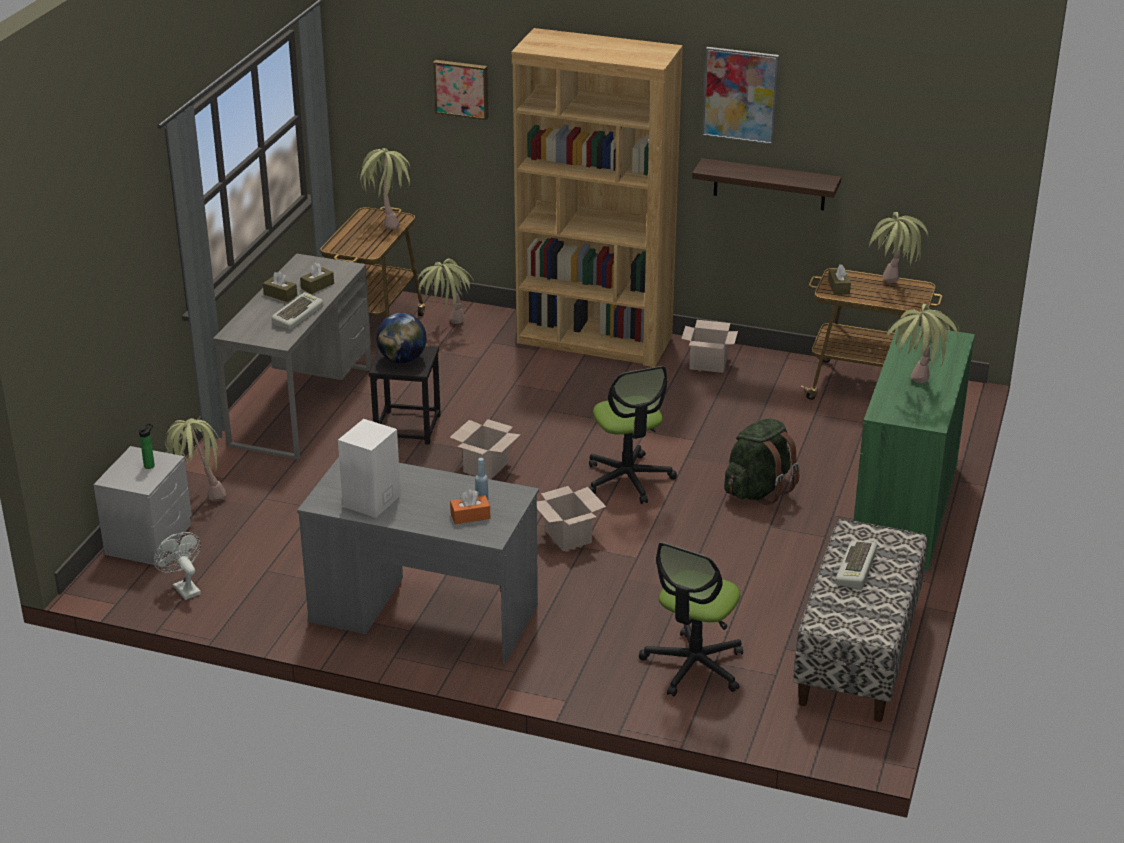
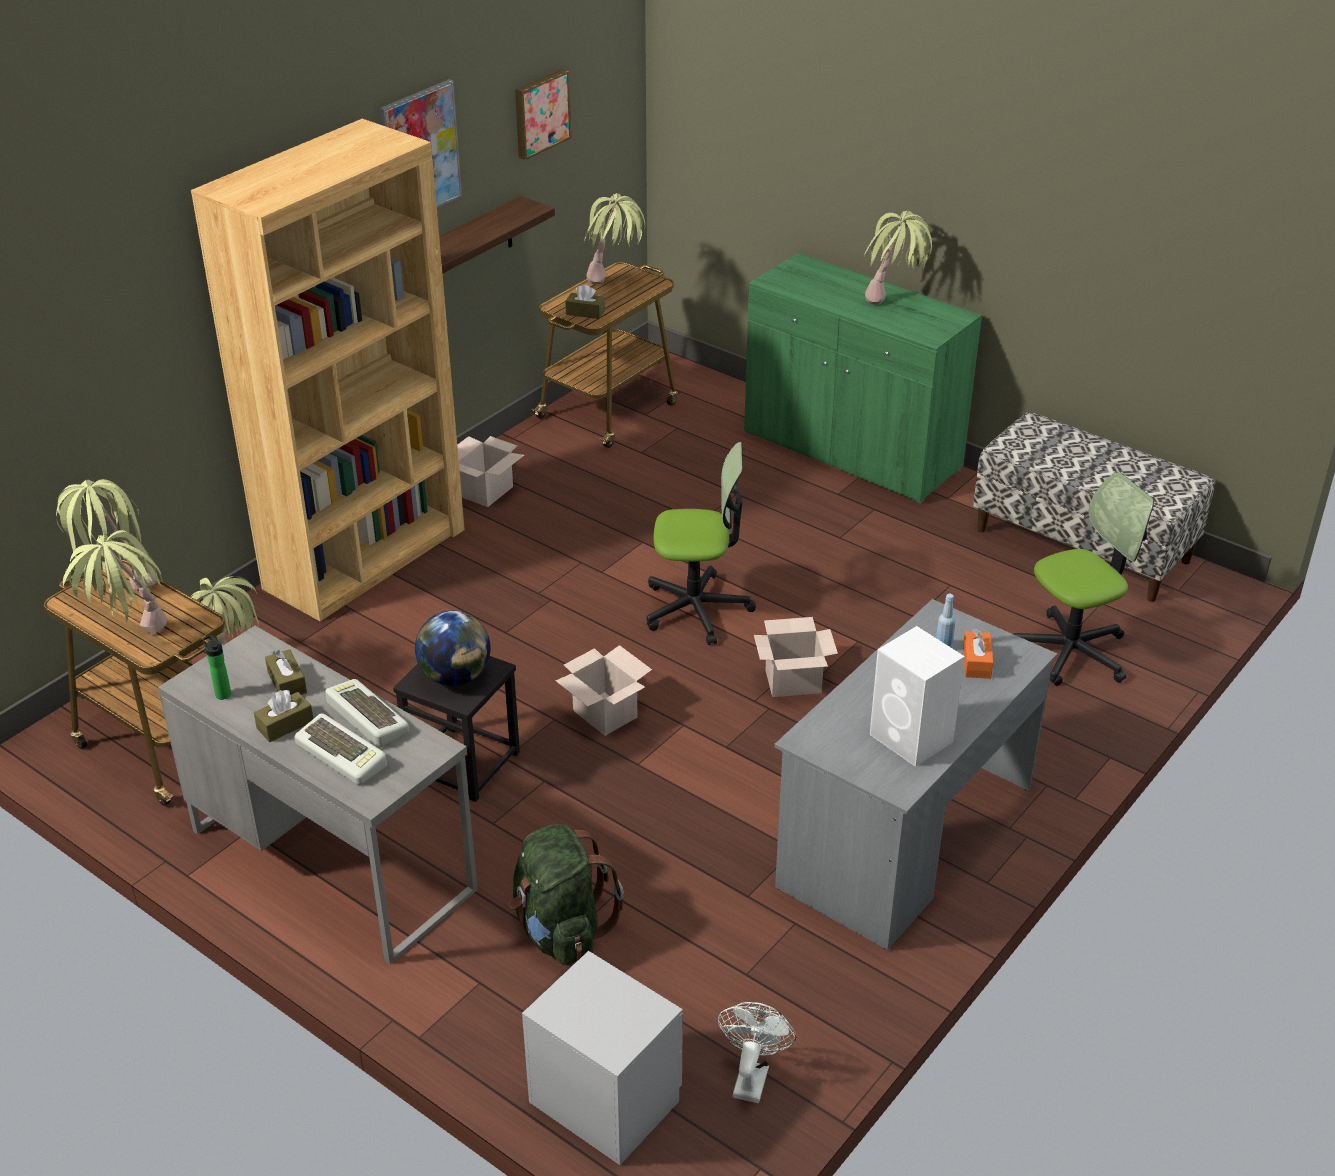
camera: 70 degrees left, 5 degrees up
(150, 465) = (596, 994): bottle -> bottle (222, 693)
(183, 588) = (751, 1076): white fan -> white fan turned 120 degrees clockwise
(199, 495) = (511, 1020): potted plant -> potted plant (131, 643)
(462, 88) = (106, 339): picture -> picture (540, 113)
(694, 666) = (1072, 651): office chair -> office chair turned 75 degrees counterclockwise
(758, 490) = (768, 527): green backpack -> green backpack (561, 930)
(857, 569) = (1077, 463): keyboard -> keyboard (344, 755)

